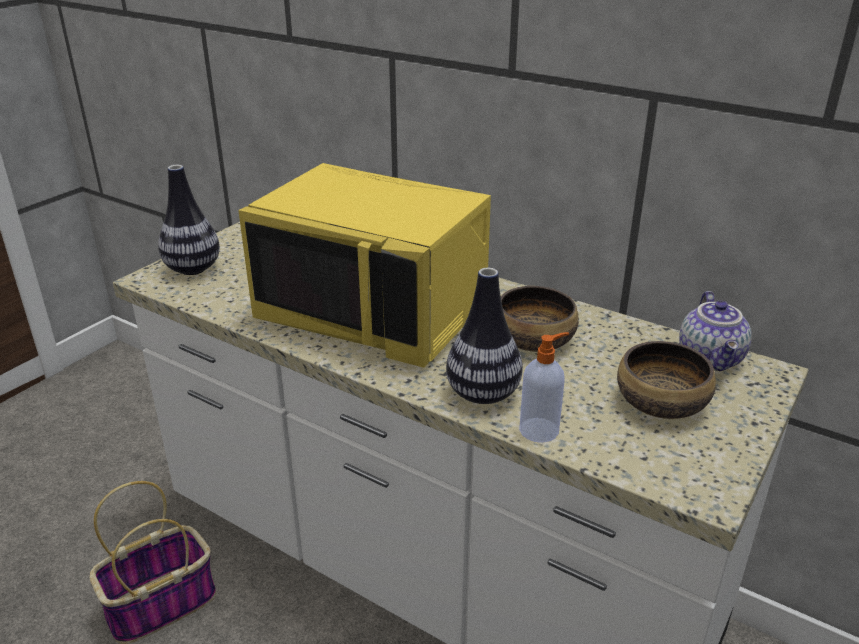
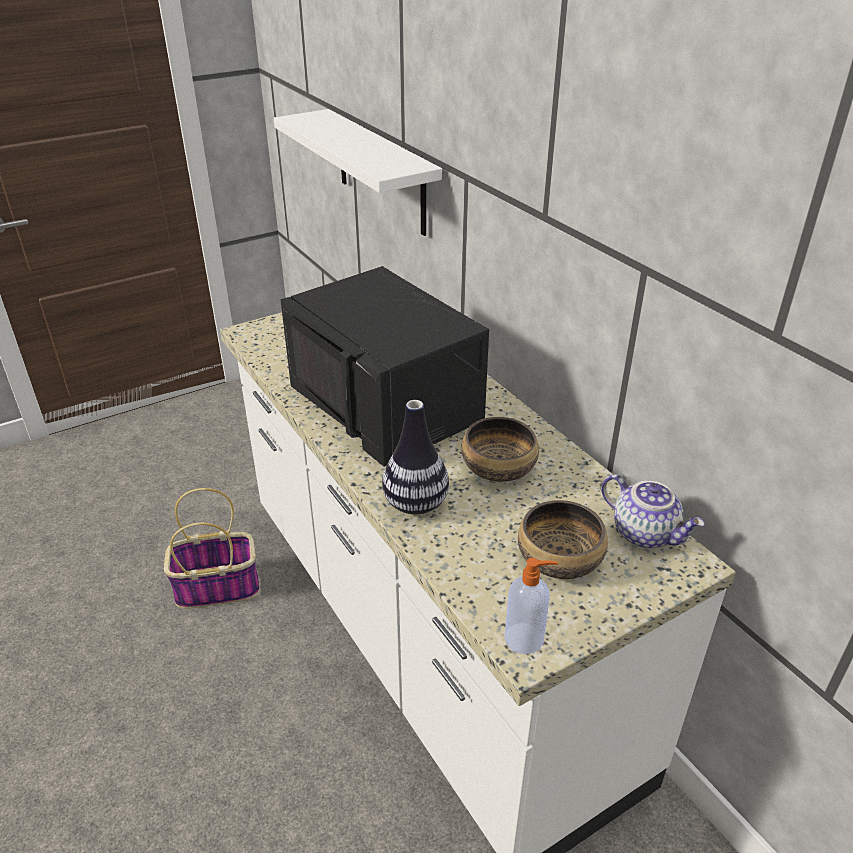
camera: 25 degrees right, 5 degrees up
(193, 269) = (282, 331): vase -> none
(258, 76) = (380, 172): none -> white shelf
(375, 312) = (388, 406): yellow microwave -> black microwave
(540, 430) = (436, 549): soap dispenser -> soap dispenser (525, 638)
(712, 359) = (645, 533): teapot -> teapot turned 75 degrees counterclockwise

